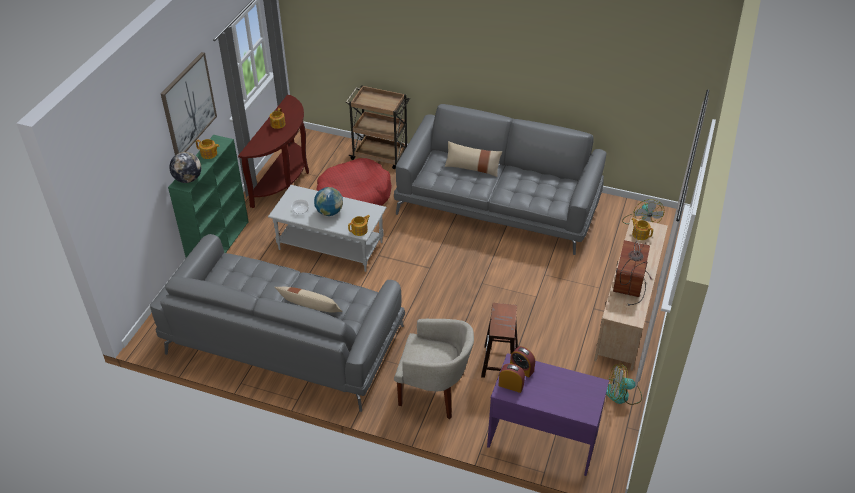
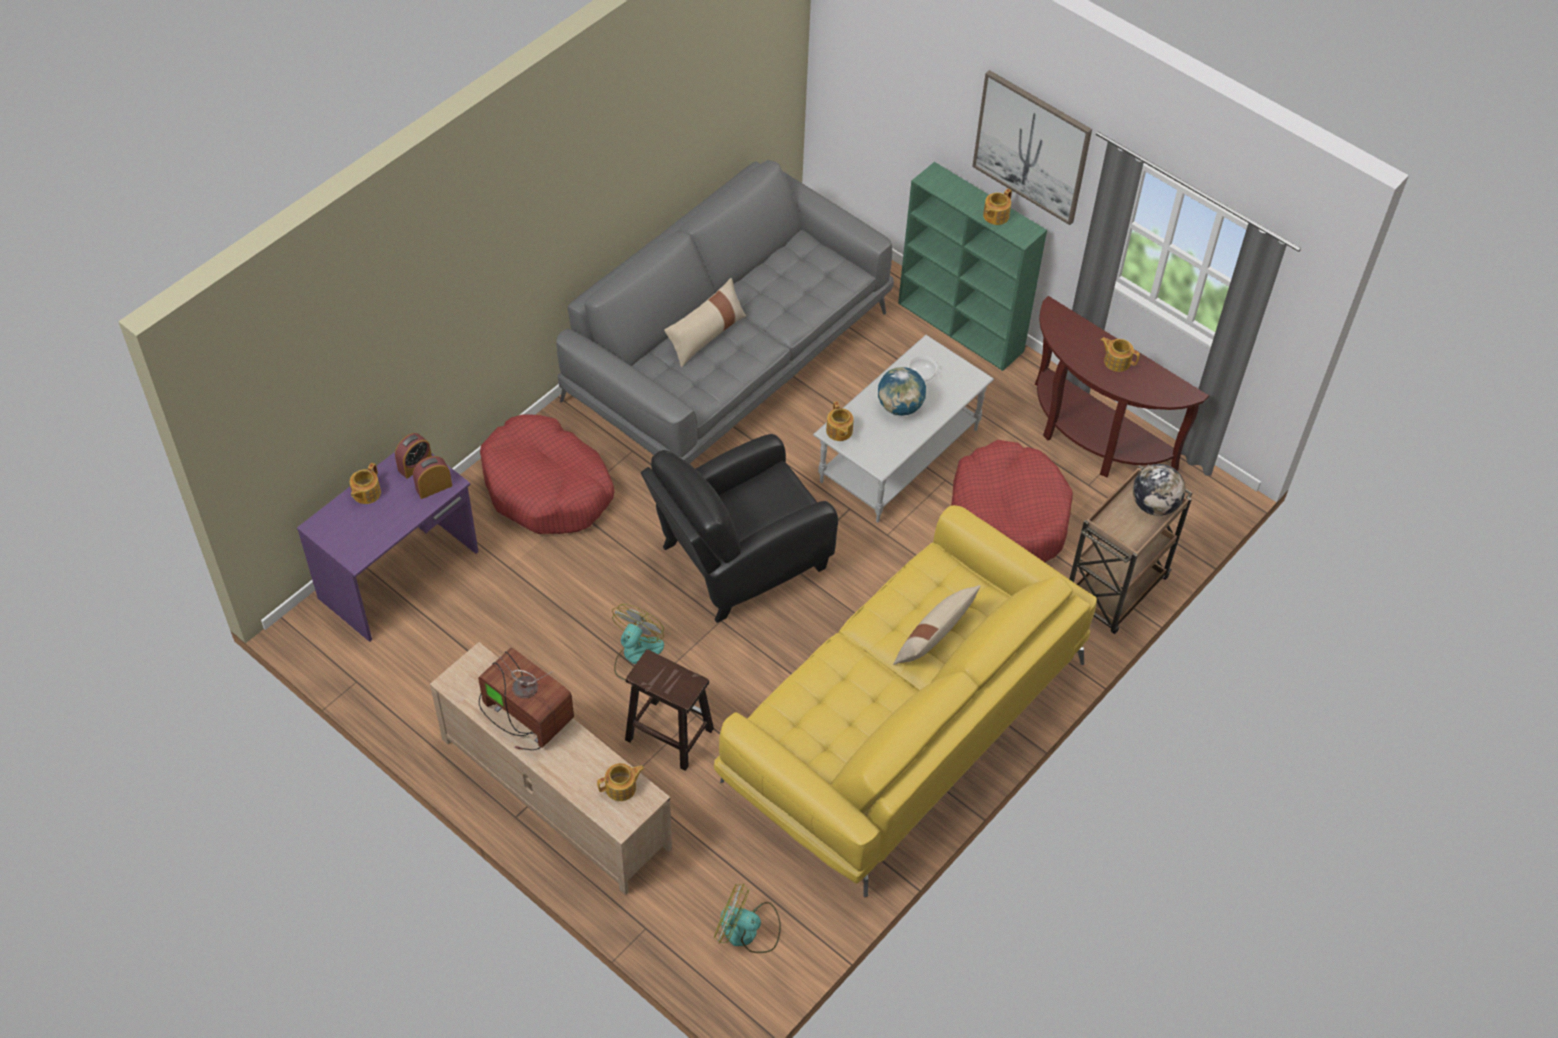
camera: 110 degrees right, 10 degrees up
(188, 179) = (942, 184): globe -> globe (1154, 505)
(434, 391) = (547, 487): beige armchair -> red dog bed
(438, 288) = (738, 560): none -> black armchair
(499, 204) = (902, 723): grey sofa -> yellow sofa
(499, 363) = (552, 579): brown stool -> brown stool (668, 734)
(548, 401) = (366, 493): none -> teapot
(622, 394) = (410, 704): fan -> fan (638, 657)

